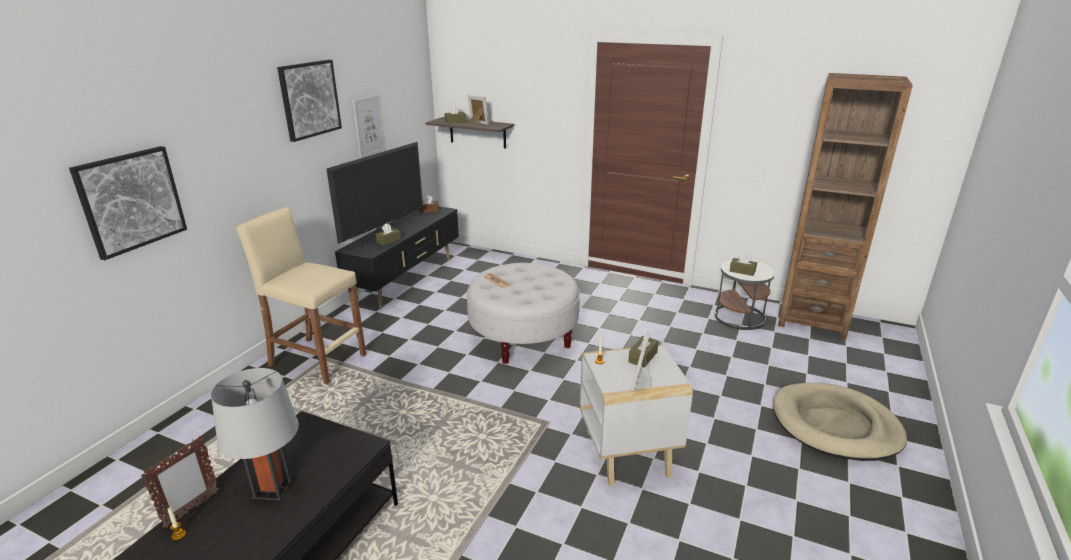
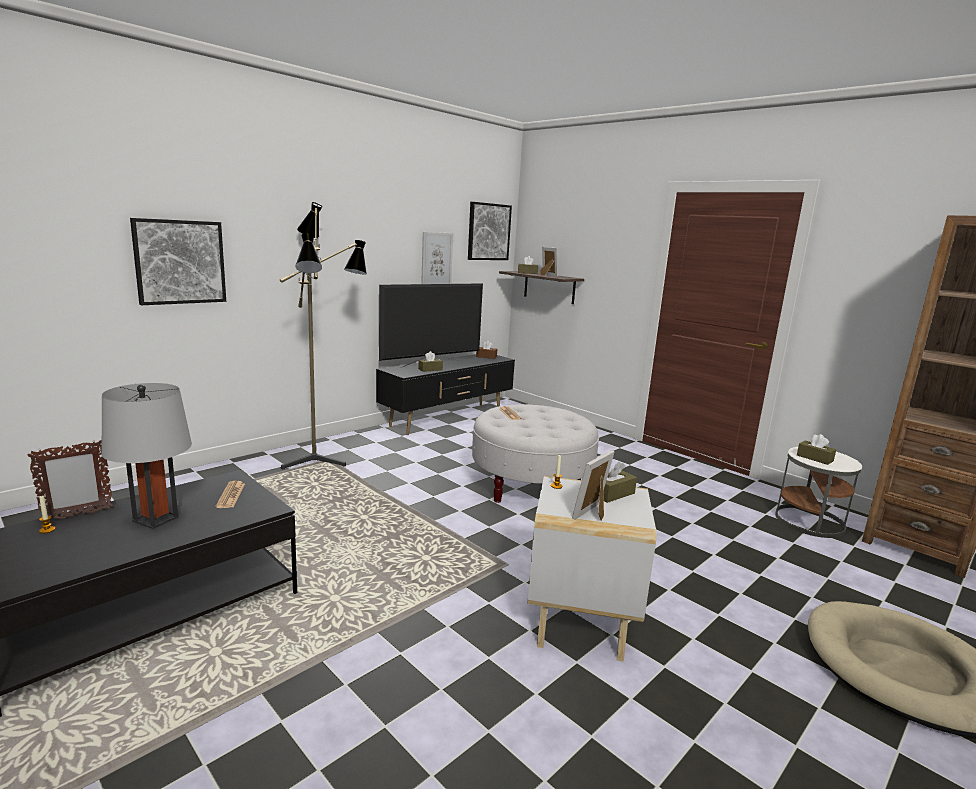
camera: 20 degrees right, 10 degrees down
(309, 99) = (376, 219): picture -> picture (488, 232)
(317, 360) = (321, 460): beige stool -> floor lamp
(319, 442) = (231, 495): none -> newspaper

